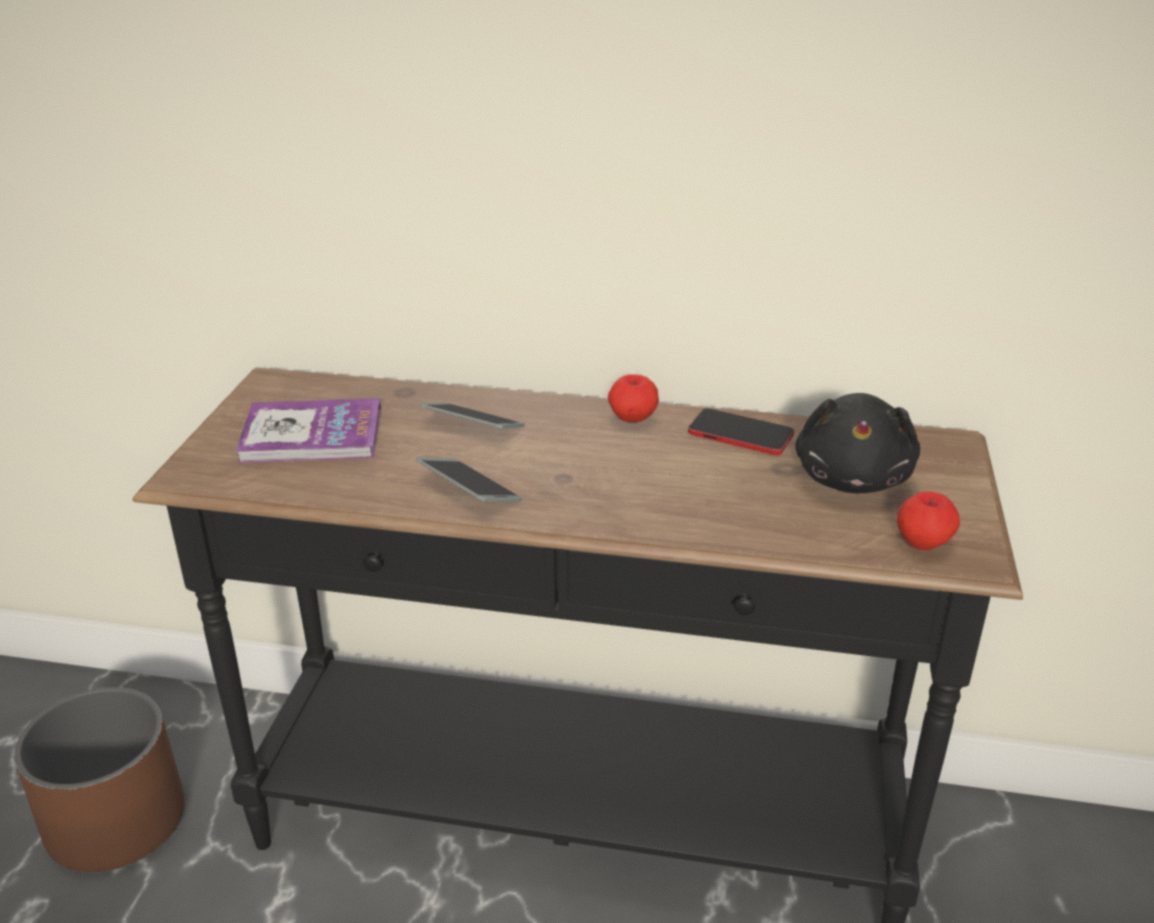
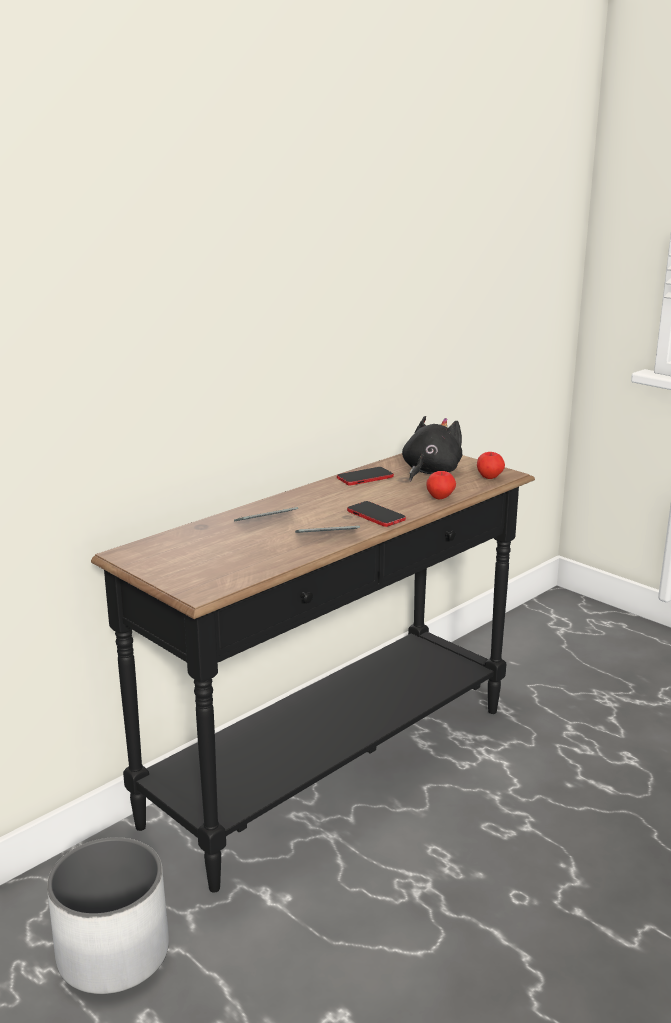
camera: 55 degrees left, 10 degrees down
(117, 821) = (113, 953): brown planter -> white planter
(312, 435) = (210, 556): book -> none
(597, 499) = (376, 515): none -> phone
(632, 419) = (318, 491): apple -> apple (440, 497)
(853, 478) = (429, 472): black plush toy -> black plush toy turned 105 degrees counterclockwise

